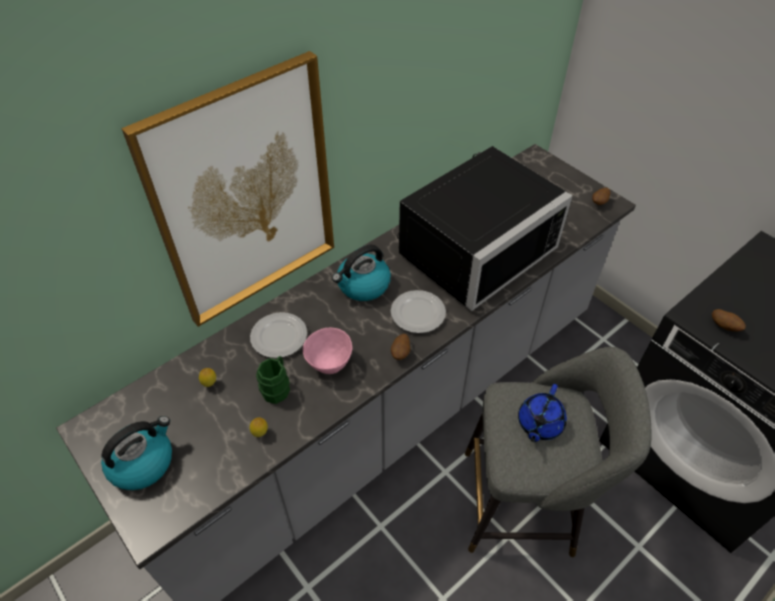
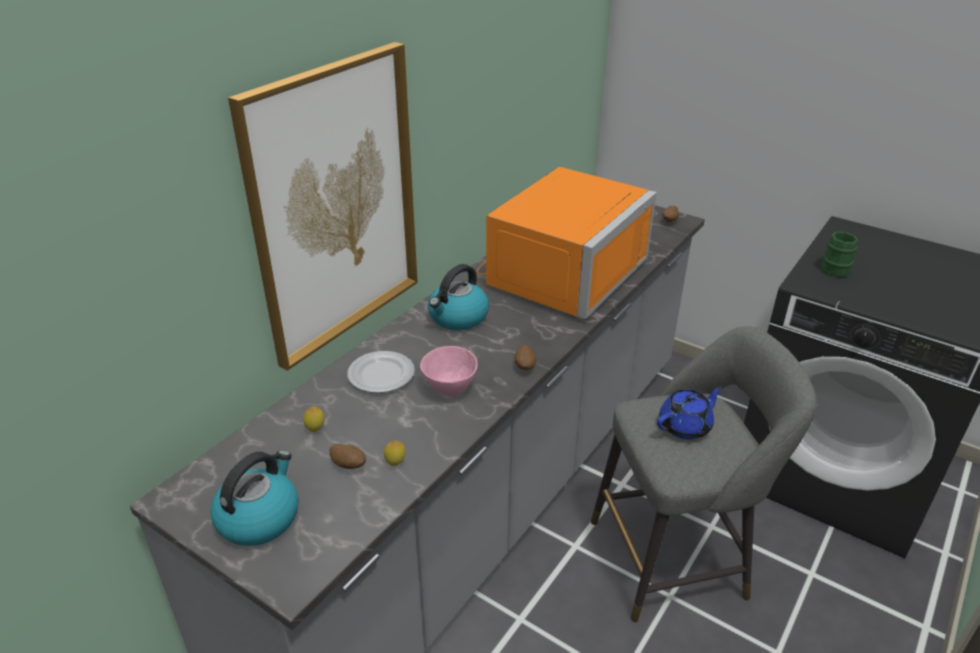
camera: 15 degrees left, 15 degrees down
(277, 387) = (397, 419): green mug -> green mug (833, 268)
(417, 314) = (528, 332): plate -> none
(470, 247) = (558, 271): black microwave -> orange microwave
(539, 424) = (686, 426): blue teapot -> blue teapot turned 135 degrees counterclockwise
(724, 326) = (838, 288): potato -> potato (349, 465)

